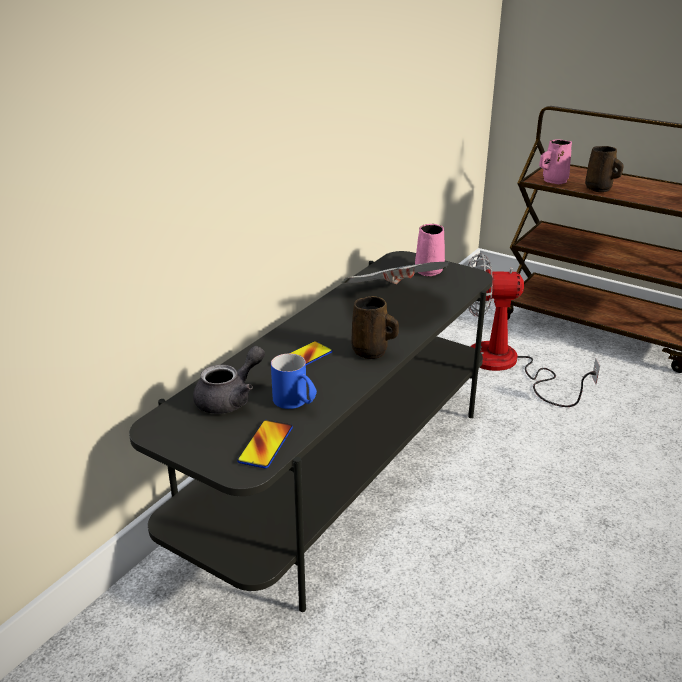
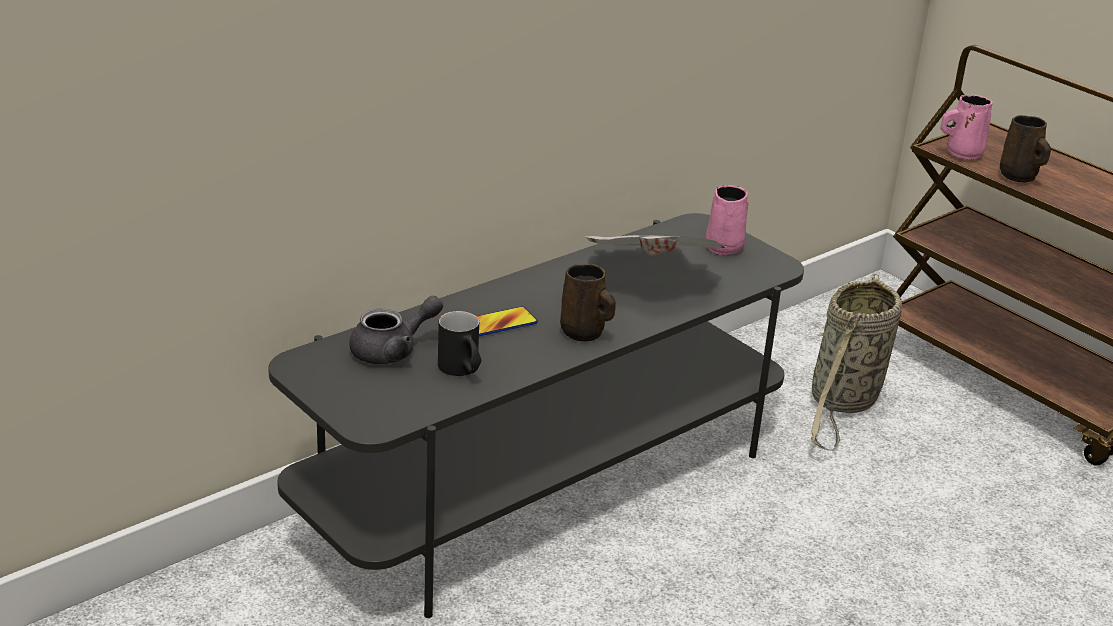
camera: 15 degrees right, 0 degrees up
(265, 445) = (405, 406): phone -> none
(296, 403) = (462, 371): blue mug -> black mug
(506, 366) = (843, 403): fan -> basket

